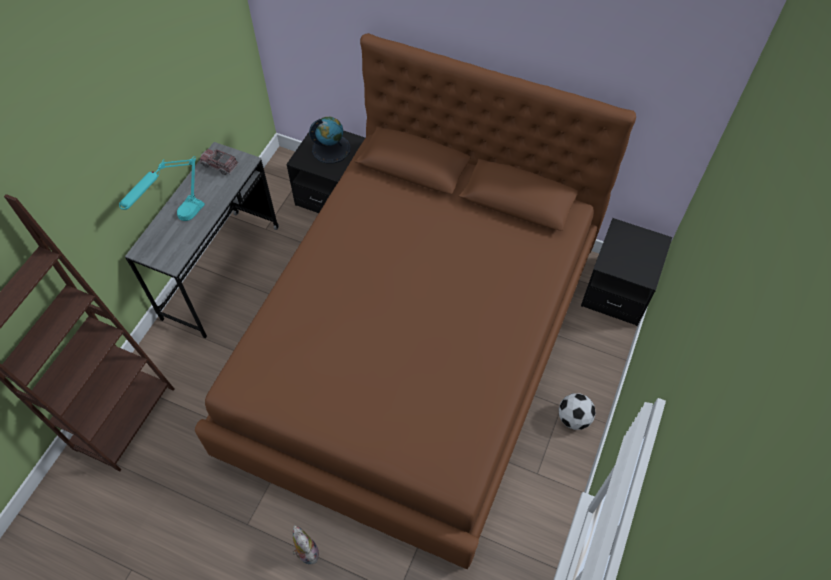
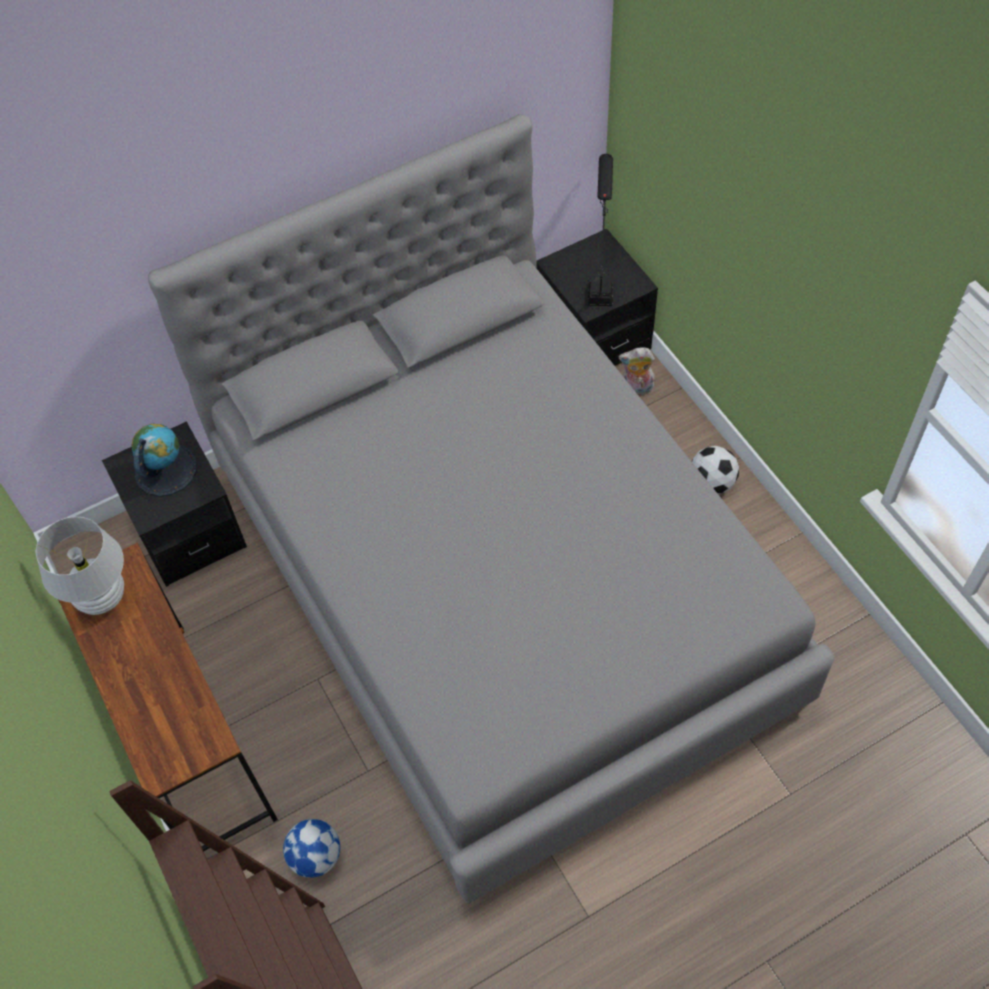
camera: 50 degrees left, 0 degrees up
(178, 223) = (153, 702): turquoise table lamp -> none
(197, 368) = (315, 856): none -> football
(220, 165) = (102, 598): toy truck -> white table lamp
(221, 271) = (189, 740): grey desk -> brown desk
(306, 552) = (672, 866): plush toy -> plush toy (636, 388)
(416, 348) = (500, 580): brown bed -> grey bed
(636, 255) = (601, 273): none -> black table lamp

